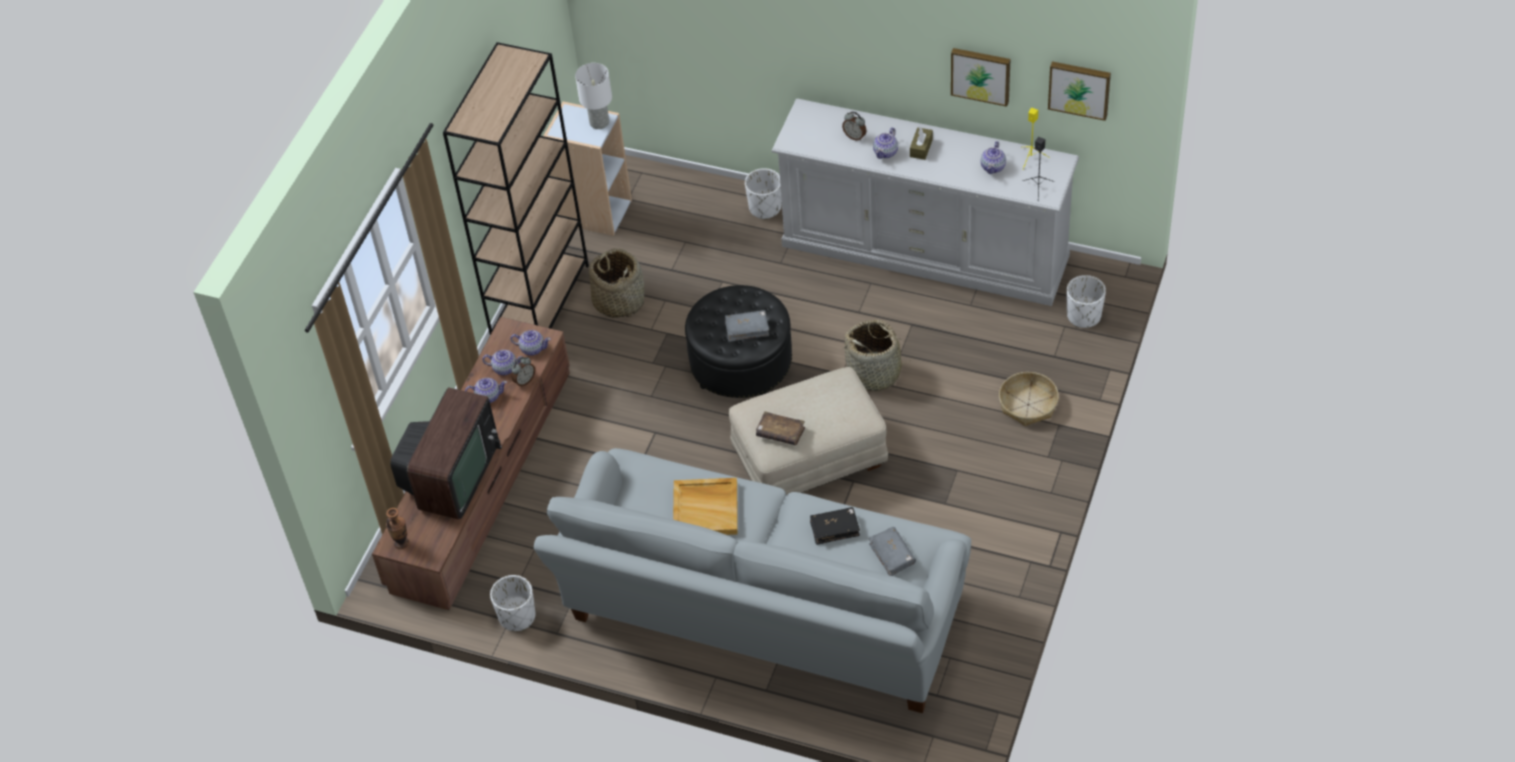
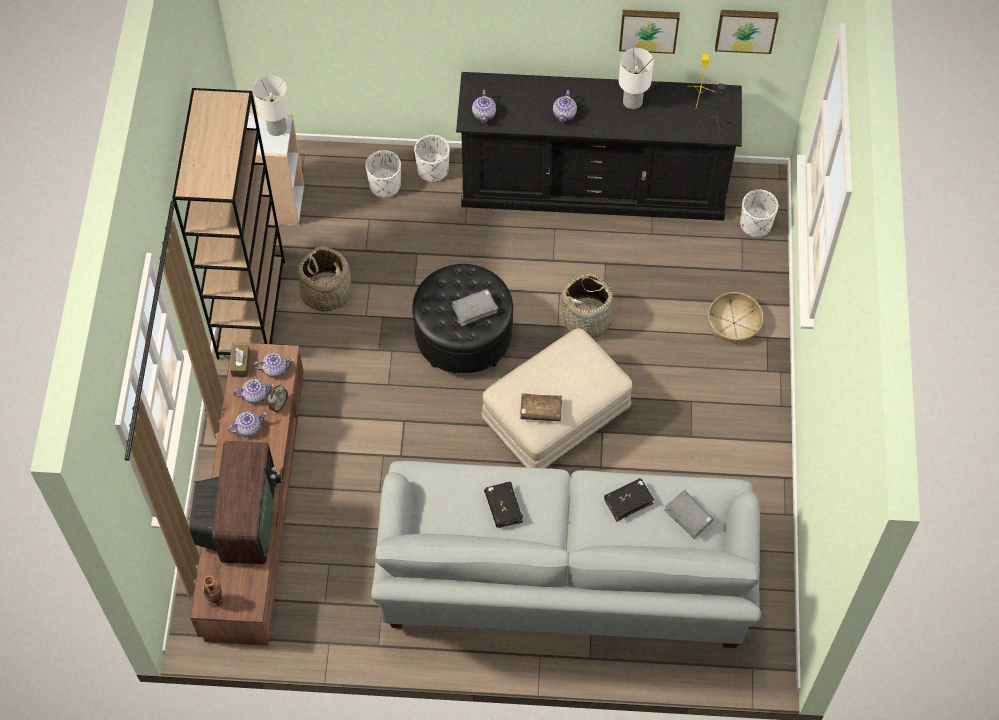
camera: 20 degrees left, 10 degrees up
(517, 616) = (335, 637): white planter -> white planter (385, 185)
(706, 509) = (503, 507): beige tray -> black book
(855, 136) = (530, 102): alarm clock -> none
(921, 148) = (596, 103): brown tissue box -> brown tissue box (241, 364)
(925, 251) = (594, 186): white cabinet -> black cabinet
(960, 152) = (633, 102): none -> white table lamp
(993, 166) = (668, 111): teapot -> teapot (484, 114)

